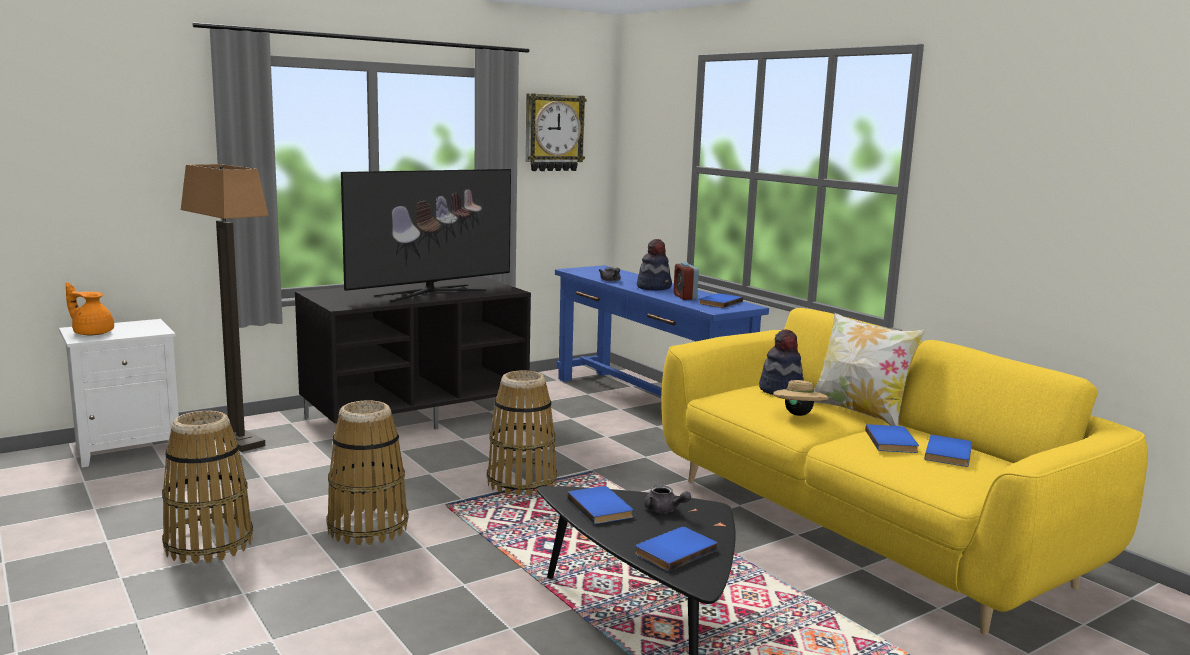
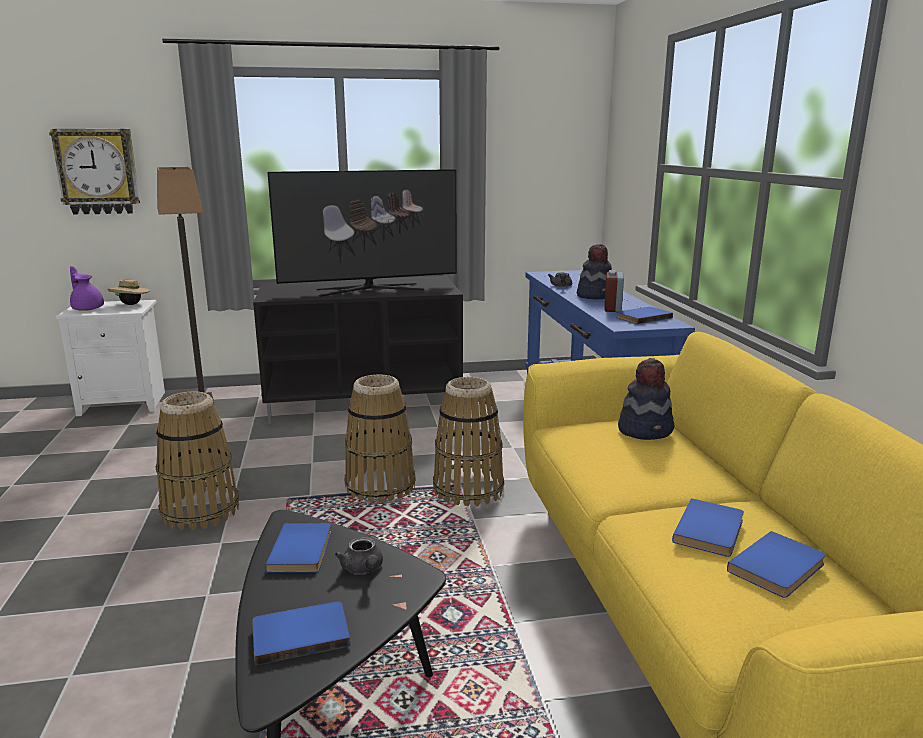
camera: 25 degrees right, 5 degrees up
(92, 333) = (87, 308): orange teapot -> purple teapot
(209, 544) = (70, 503): basket -> basket (468, 489)
(553, 133) = (533, 134): wall clock -> wall clock (98, 172)
(799, 415) = (628, 468): beige hat -> beige hat (131, 304)
(859, 412) = (719, 476): pillow -> none

